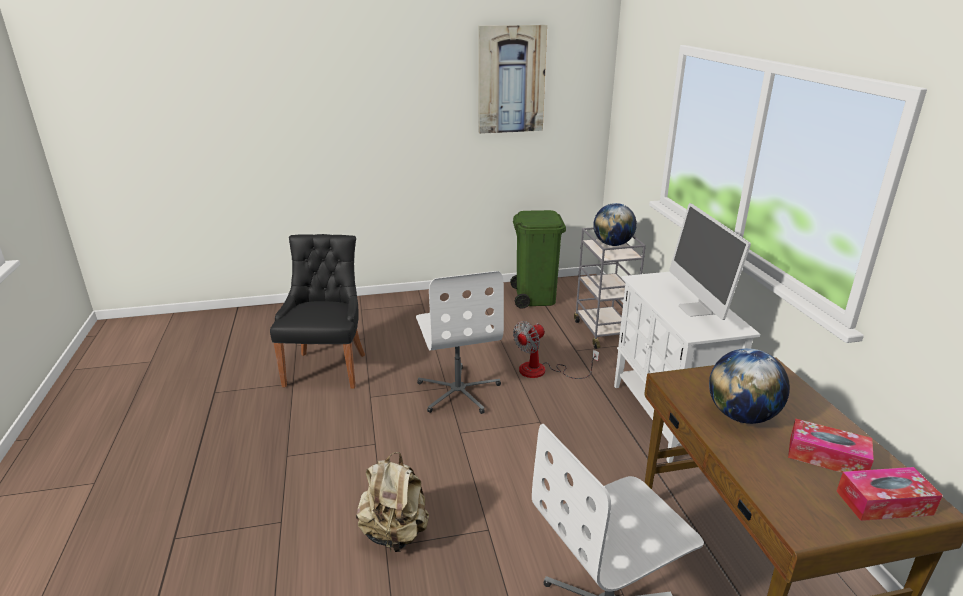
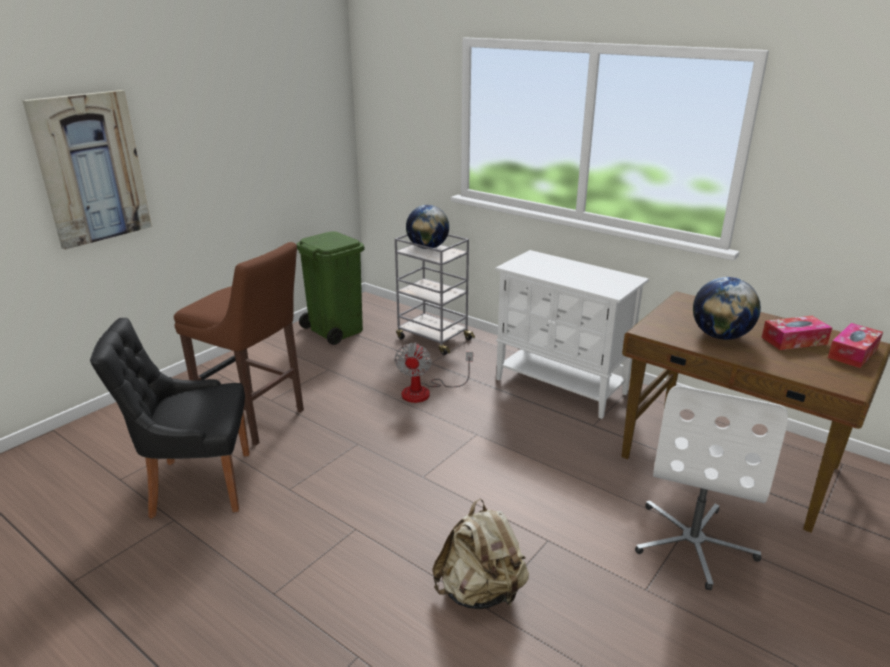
camera: 40 degrees left, 0 degrees up
(327, 368) = (197, 485): black chair -> black chair turned 60 degrees counterclockwise
(407, 341) = (256, 418): none -> brown stool
(458, 391) = (373, 442): white office chair -> none
(511, 80) = (262, 90): picture -> picture (91, 169)
(696, 309) = (586, 275): monitor -> none

